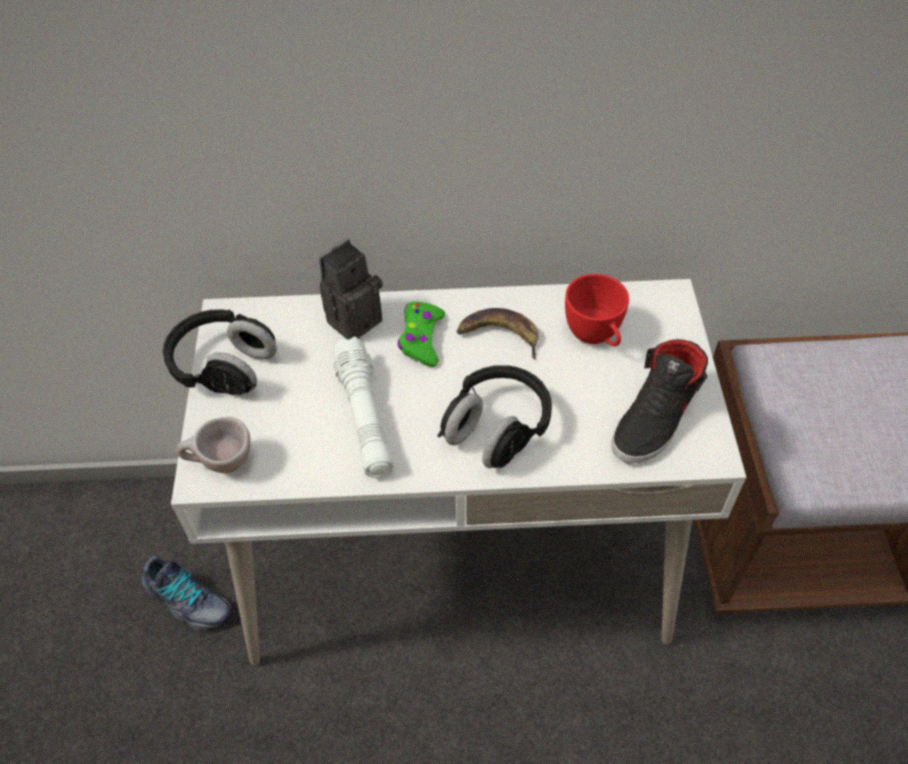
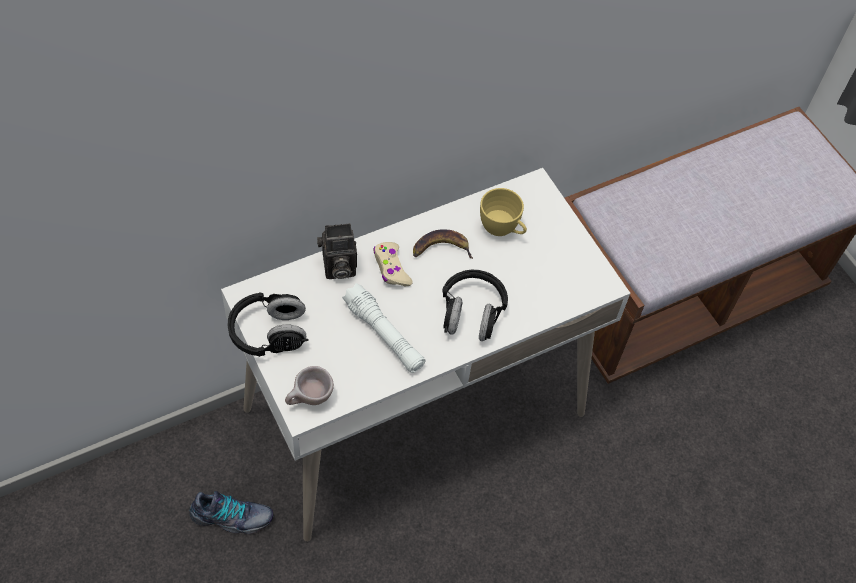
camera: 30 degrees left, 5 degrees up
(354, 318) = (337, 268): camera -> camera turned 120 degrees counterclockwise
(421, 339) = (391, 268): green game controller -> beige game controller
(595, 336) = (502, 229): red cup -> yellow cup
(656, 417) = (564, 272): black shoe -> none

